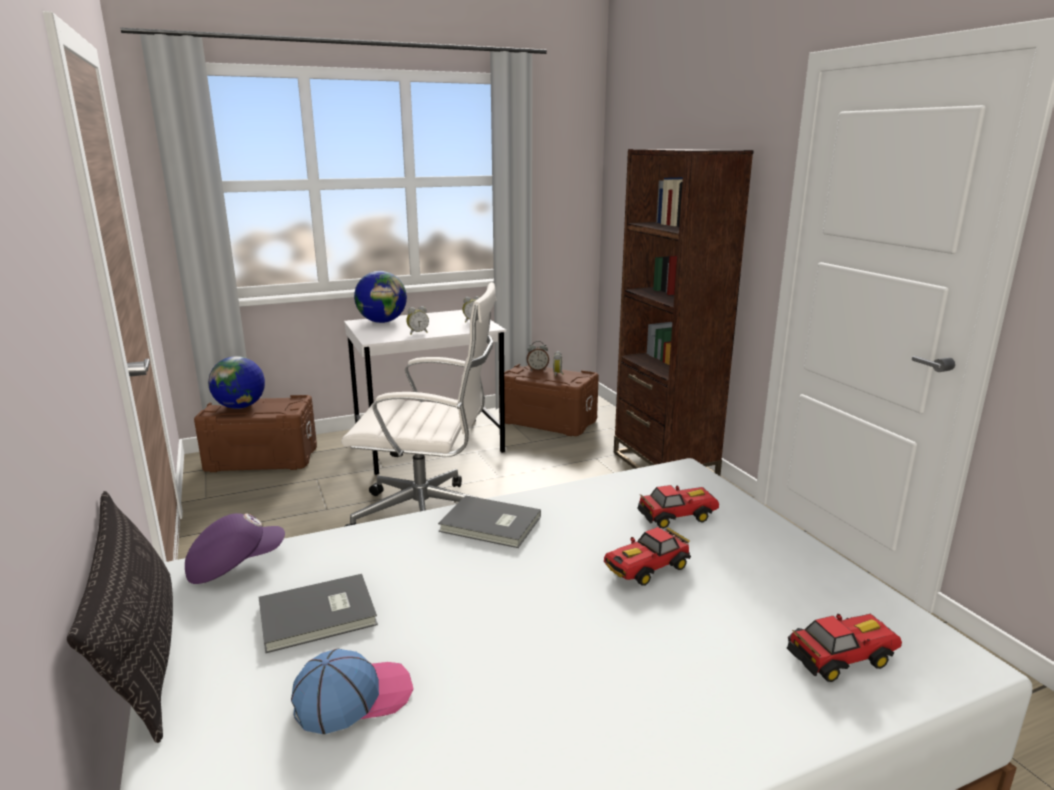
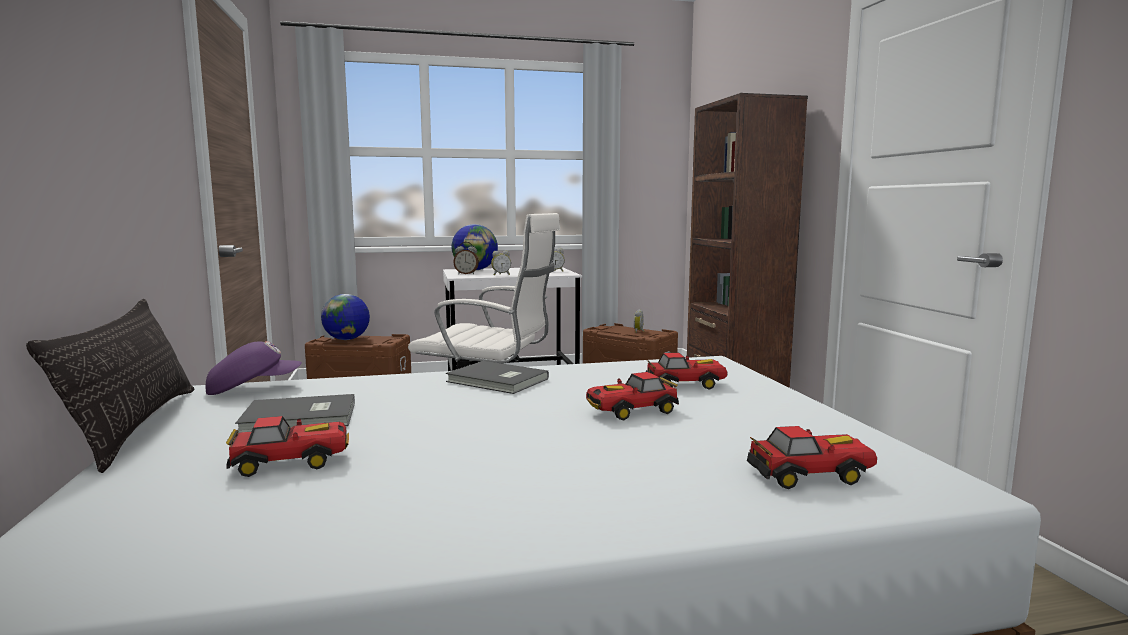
camera: 10 degrees right, 10 degrees down
(353, 697) = (292, 462): cap -> toy car
(537, 369) = (621, 328): alarm clock -> alarm clock (466, 274)

